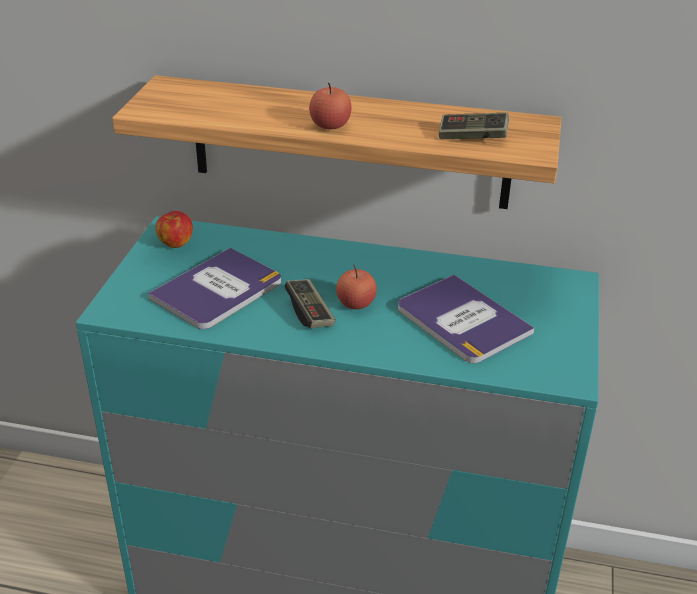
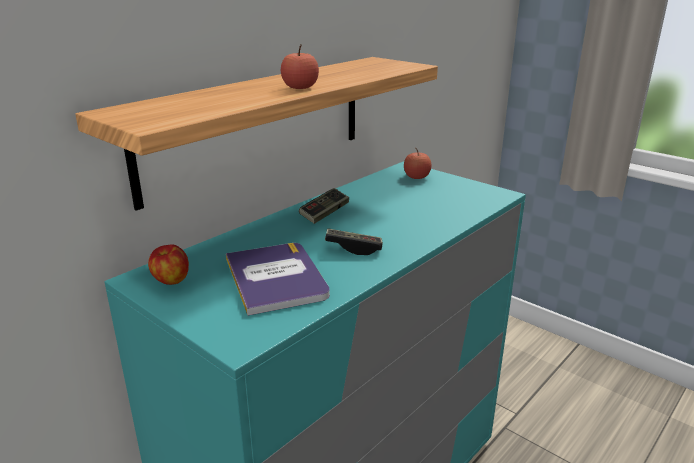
camera: 60 degrees left, 10 degrees down
(356, 303) = (360, 230): apple -> apple (416, 177)
(462, 320) = (416, 204): book -> none
(472, 137) = (375, 69): game controller -> game controller (324, 214)

